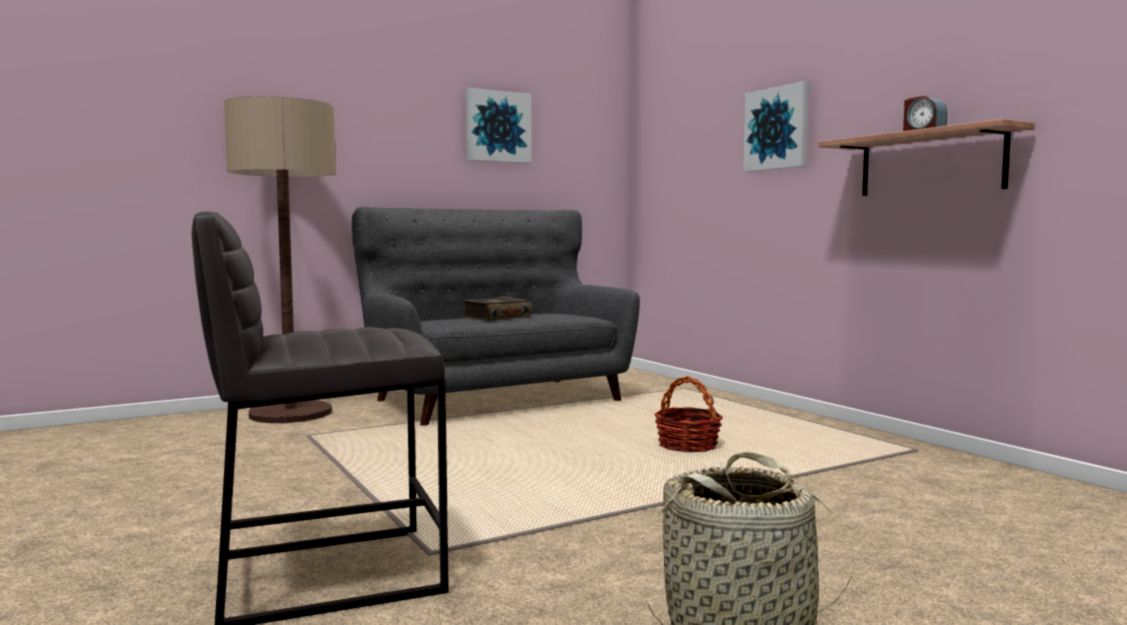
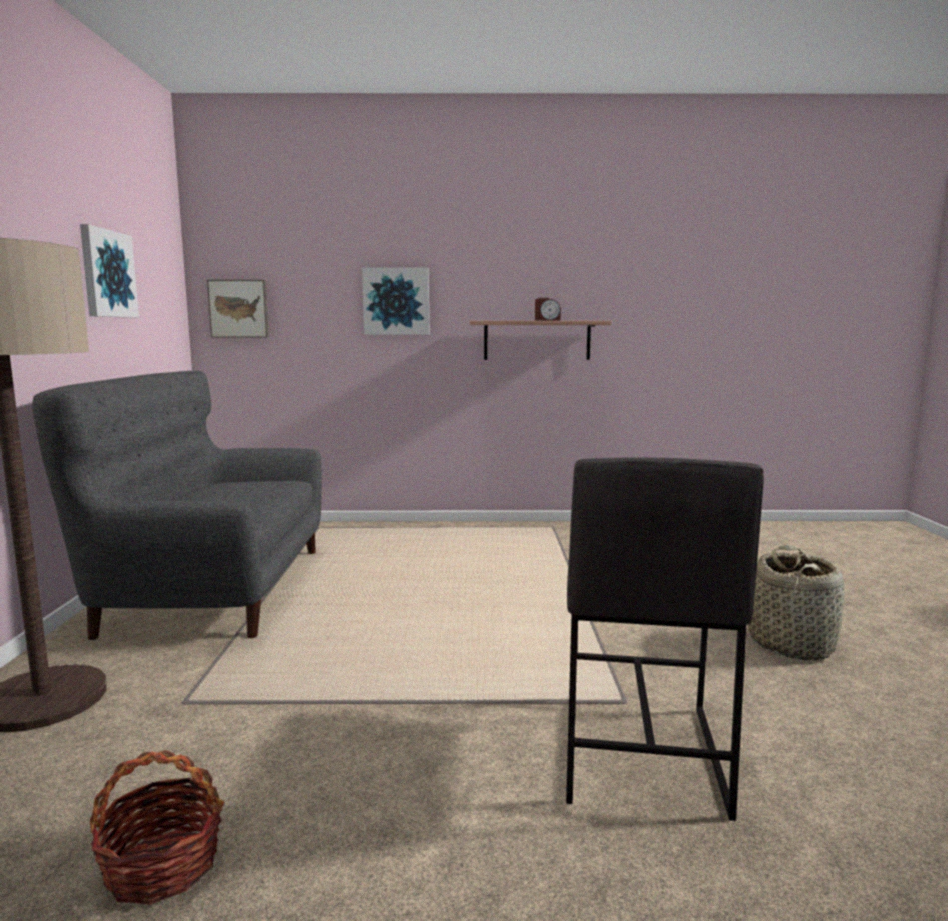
camera: 60 degrees left, 5 degrees up
(495, 317) = (226, 501): book -> none
(660, 154) = (239, 309): none -> picture
(687, 446) = (469, 568): basket -> basket (162, 865)

